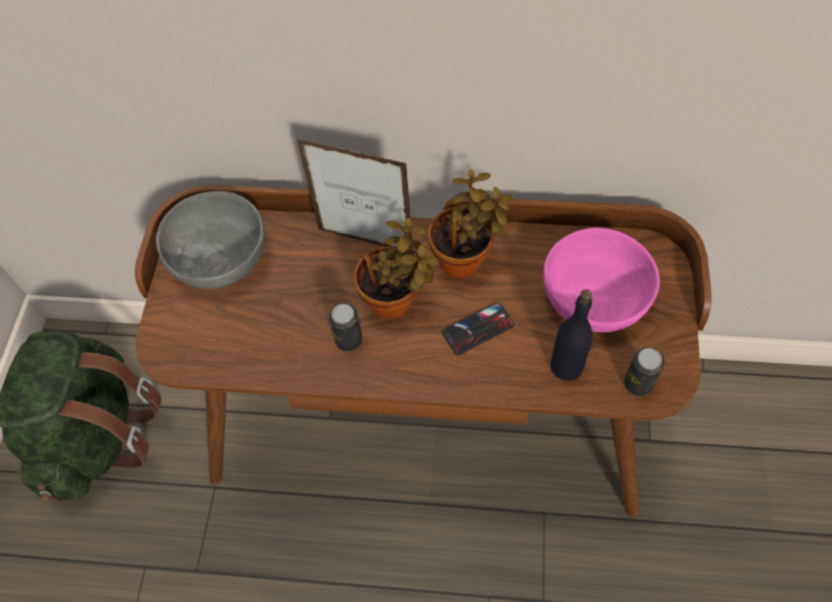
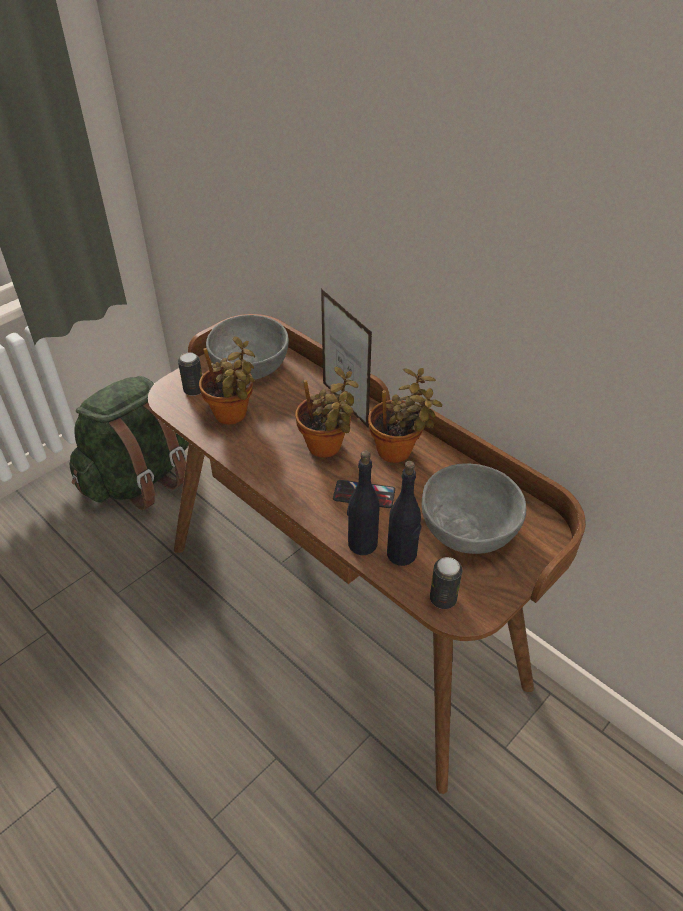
camera: 35 degrees right, 15 degrees down
(266, 331) = (233, 416): none -> potted plant
(349, 340) = (275, 450): can -> can (194, 390)
(524, 381) = (362, 544): none -> black bottle
(595, 297) = (469, 527): pink bowl -> grey bowl

